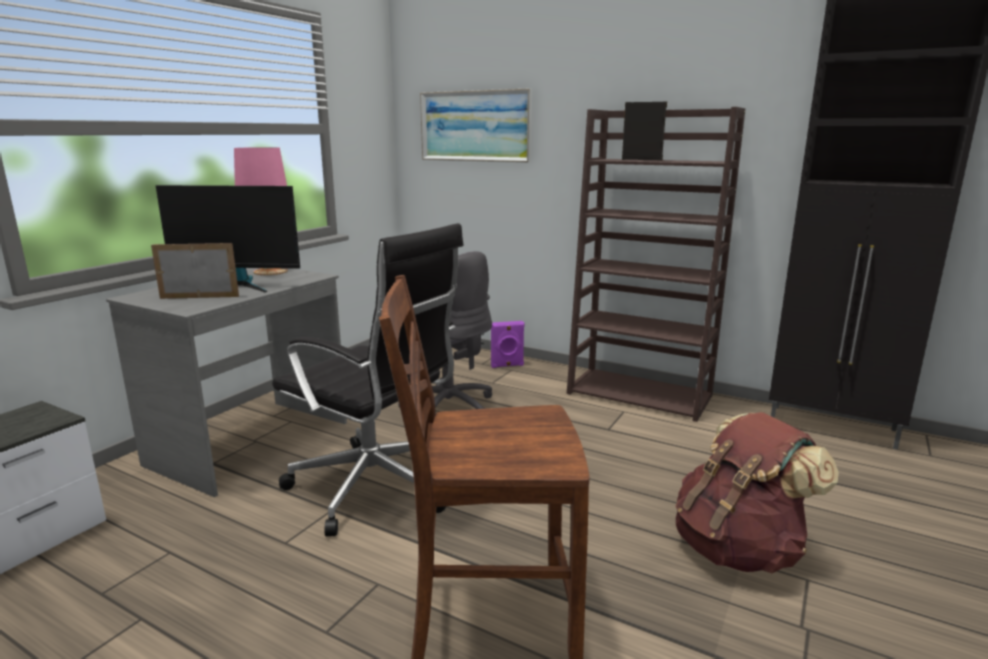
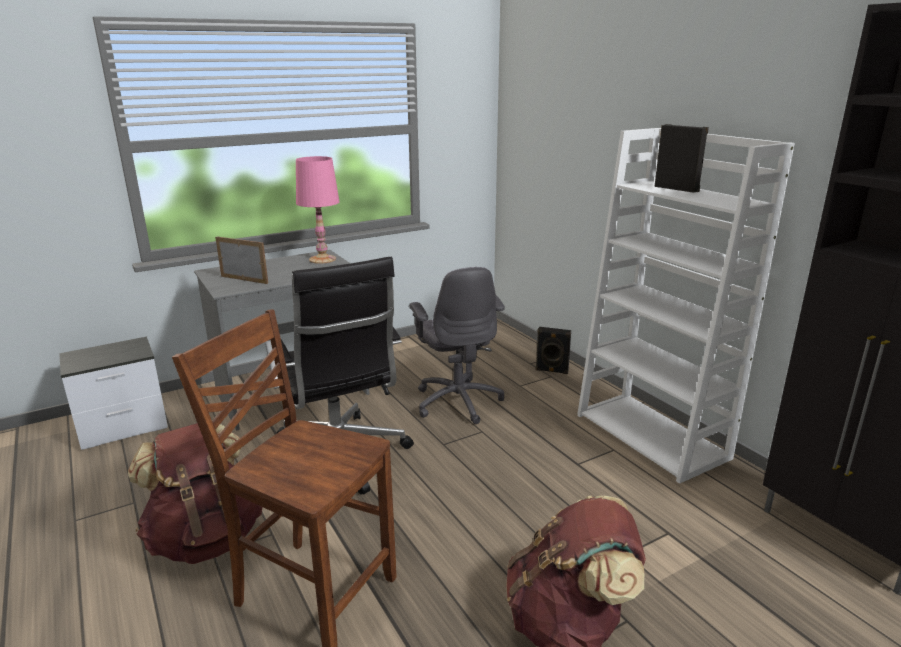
camera: 30 degrees right, 5 degrees up
(238, 285) = (282, 271): monitor -> none
(296, 618) = (206, 538): none -> brown backpack
(475, 126) = (555, 128): picture -> none
(507, 365) = (551, 371): purple speaker -> black speaker
(641, 394) = (652, 436): brown bookcase -> white bookcase

